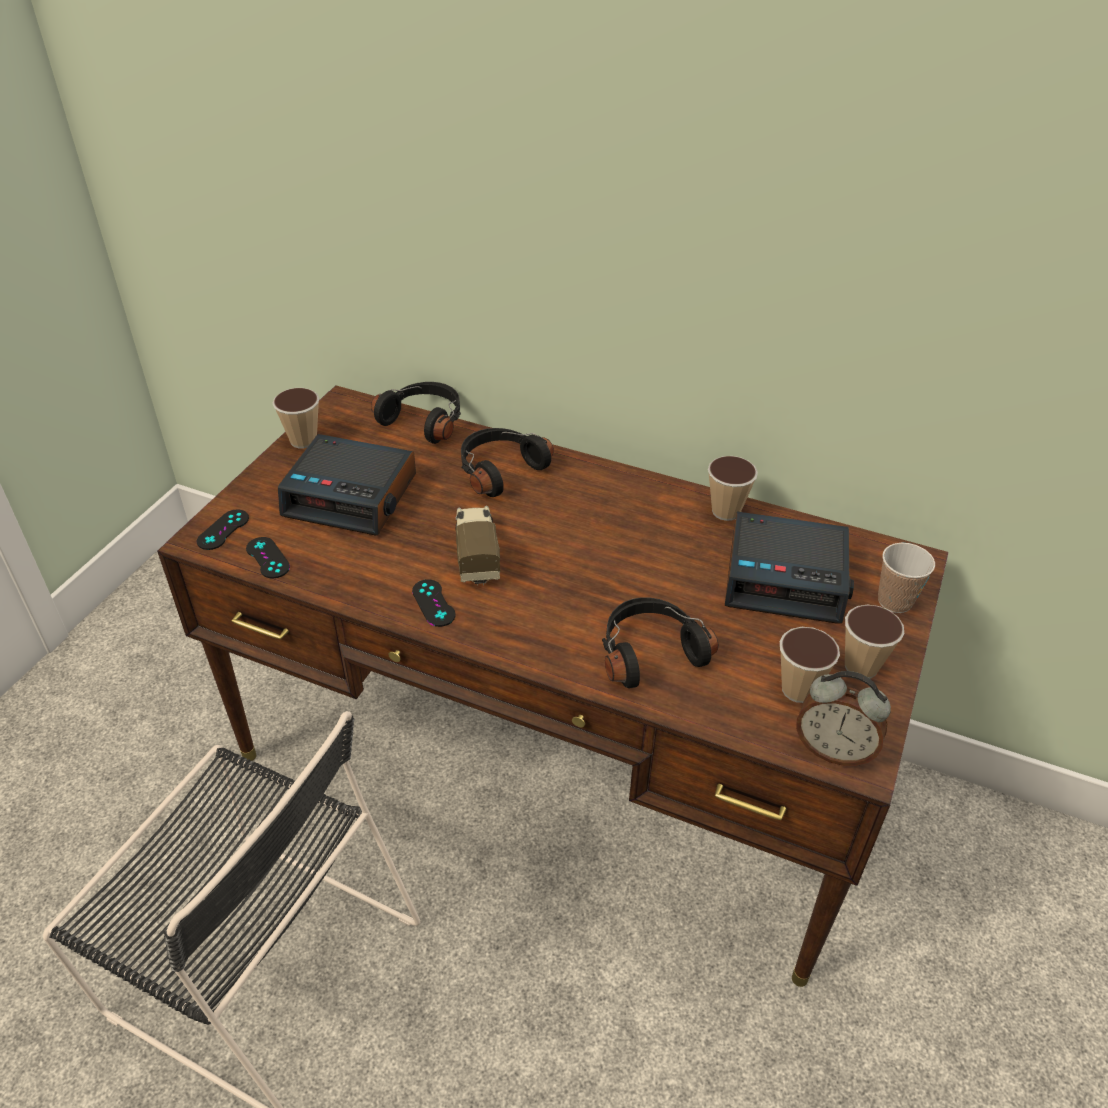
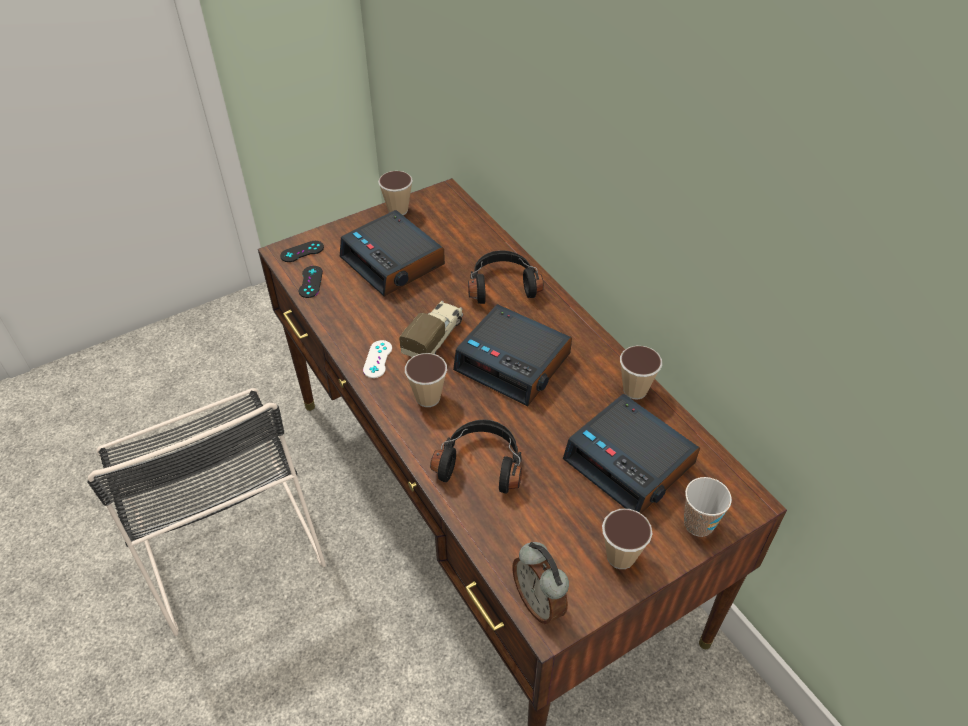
camera: 35 degrees right, 5 degrees up
(424, 421) = (485, 228): black headphones -> none
(433, 603) = (377, 359): black game controller -> white game controller
(586, 539) = (514, 363): none -> alarm clock
(798, 689) = (557, 546): cup -> cup (428, 398)

